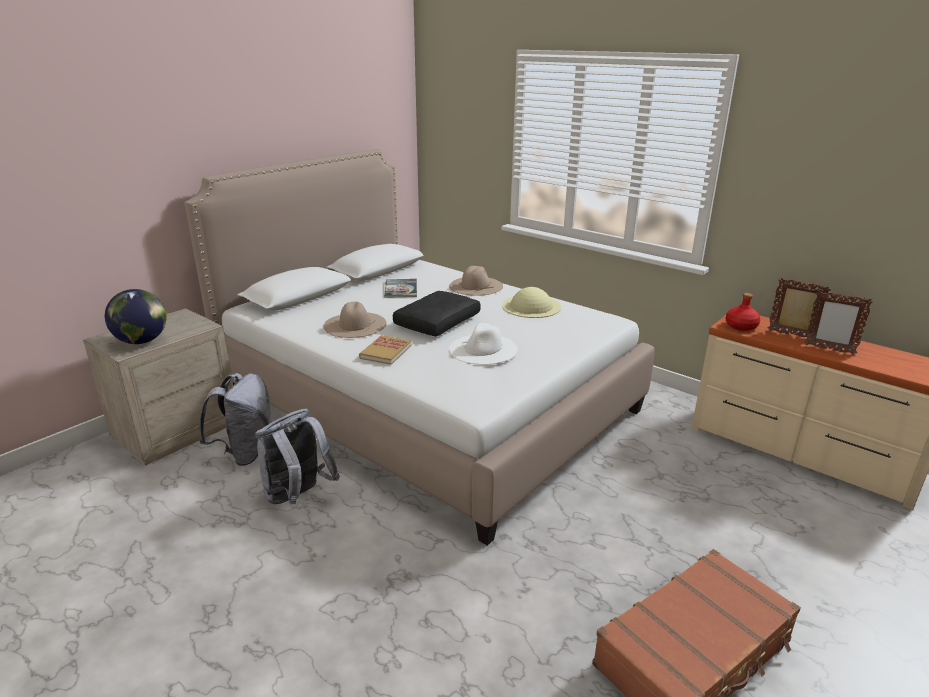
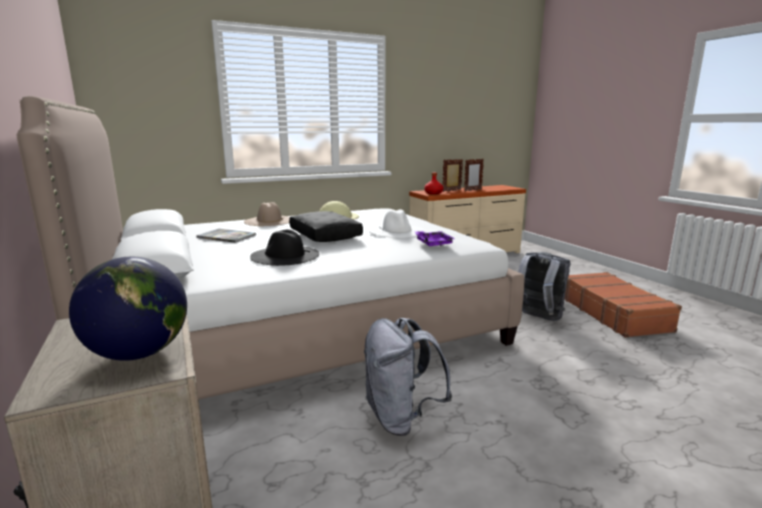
camera: 65 degrees left, 10 degrees down
(246, 453) = (282, 446): grey backpack -> grey backpack (538, 318)
(355, 324) = (284, 255): beige hat -> black hat
(386, 352) = (362, 253): book -> none
(444, 377) = (433, 243): none -> purple tray

